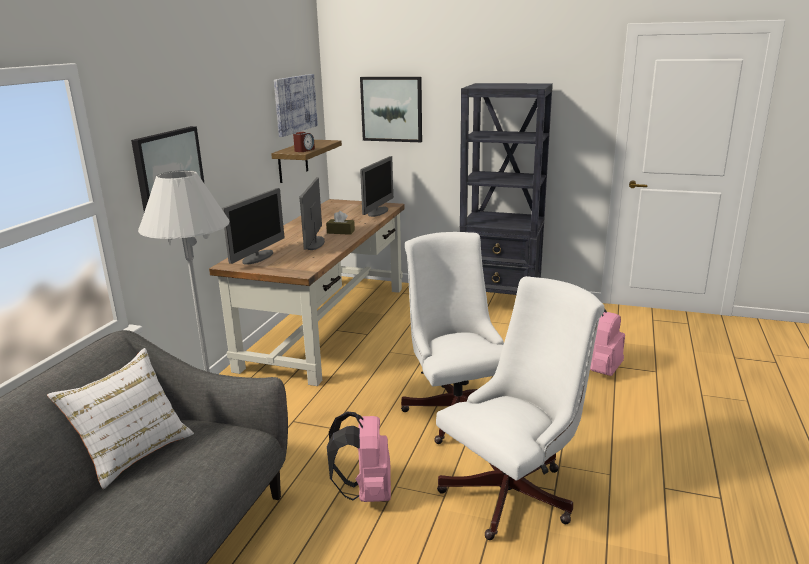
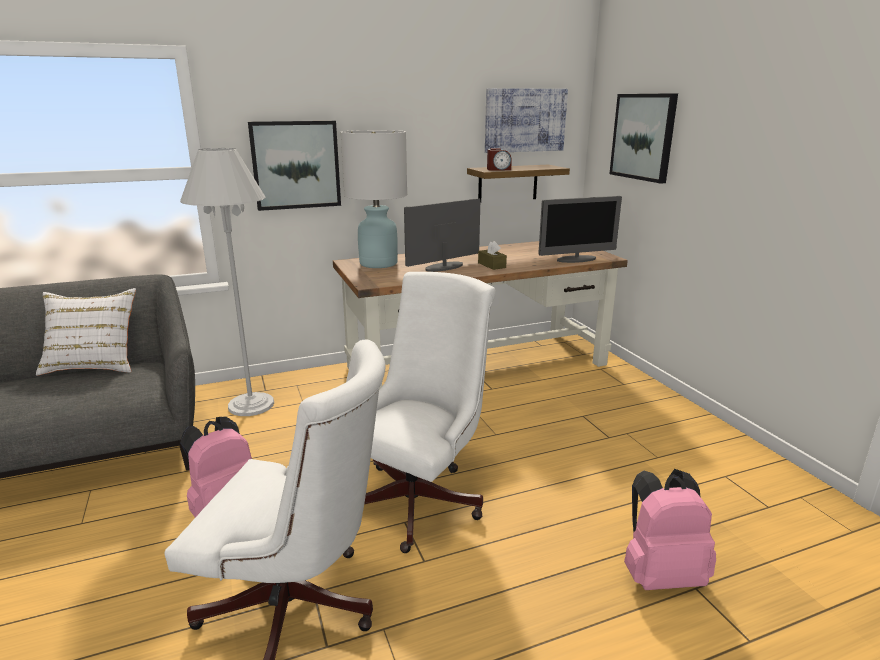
camera: 50 degrees right, 0 degrees up
(258, 257) = (378, 263): monitor -> white table lamp
(500, 305) = (687, 430): black bookcase -> none

